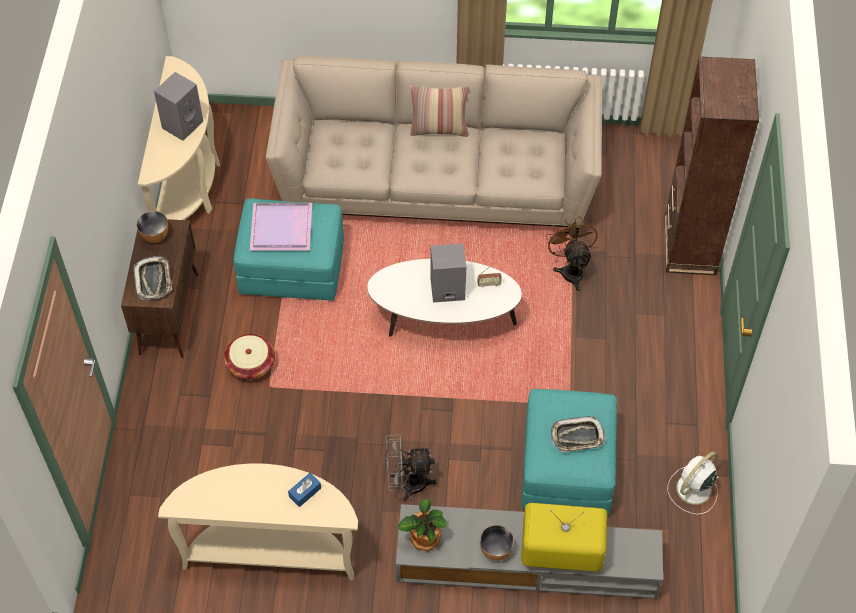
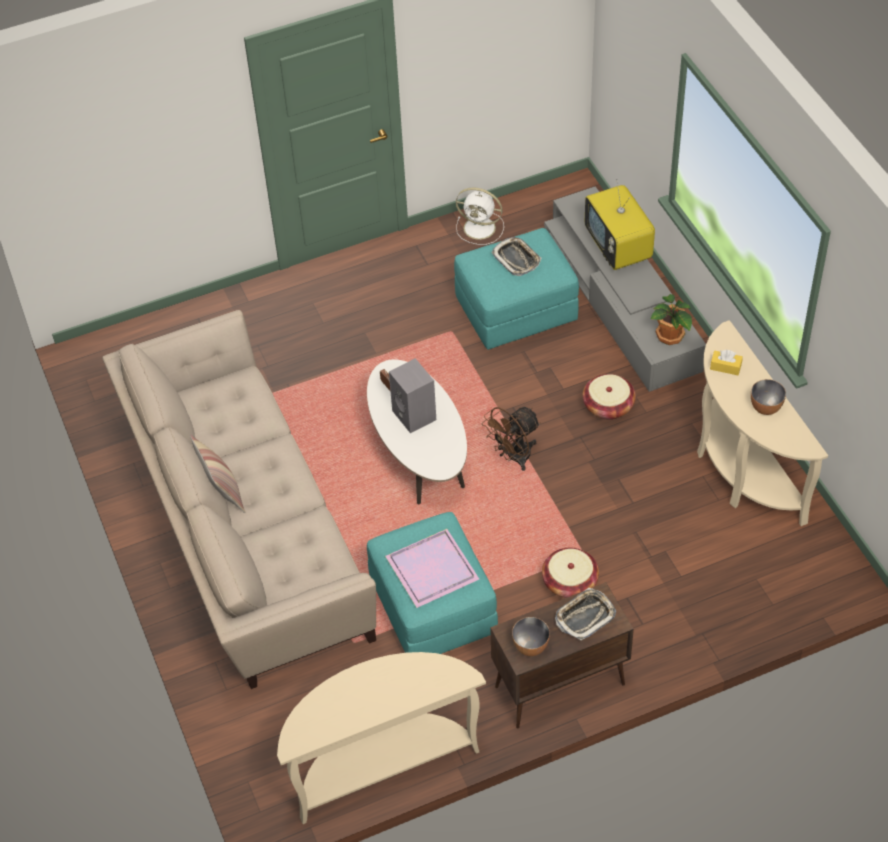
camera: 115 degrees left, 5 degrees down
(182, 124) = (376, 685): grey speaker -> none
(305, 492) = (725, 367): blue tissue box -> yellow tissue box
(407, 484) = (608, 406): grey fan -> basket
(495, 550) = (647, 287): bowl -> bowl (765, 408)
(570, 269) = (299, 385): brown fan -> brown fan (513, 457)
(689, 244) = (219, 312): brown bookcase -> none

